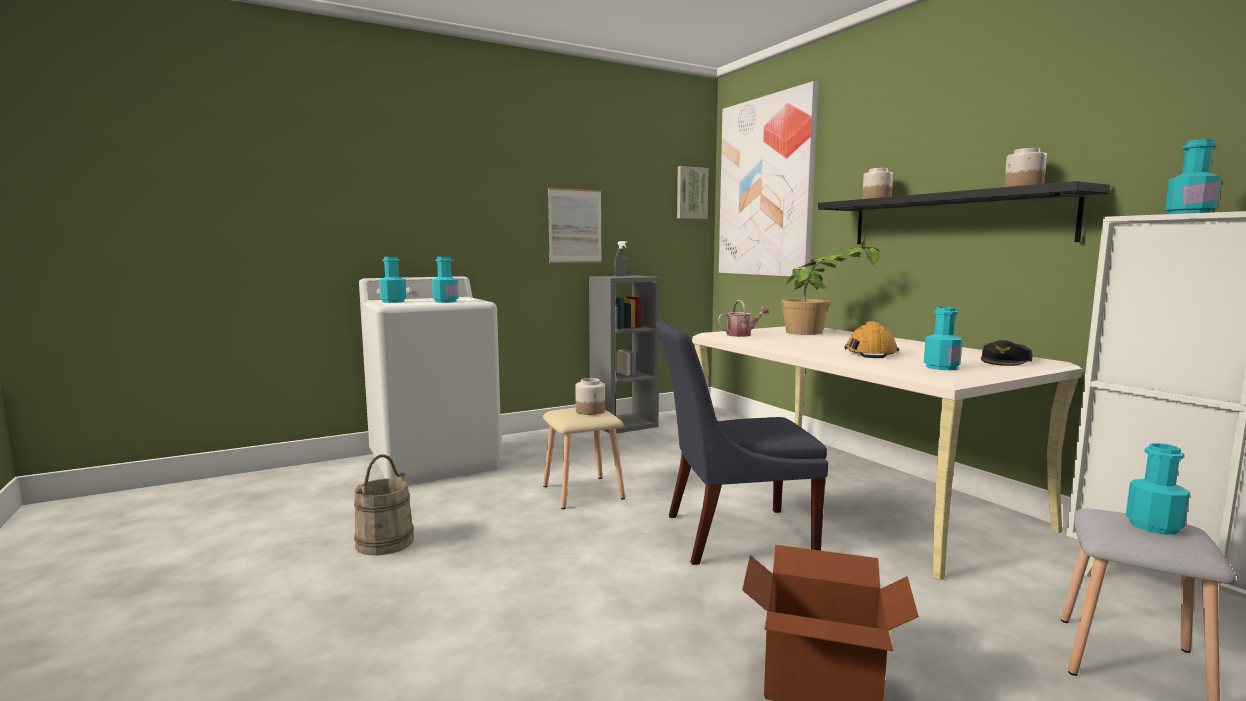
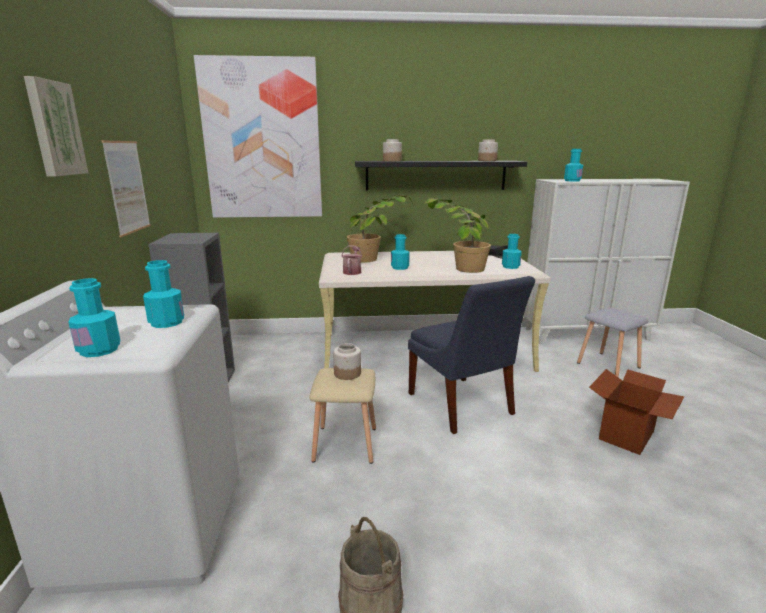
camera: 65 degrees left, 10 degrees up
(621, 276) = (180, 237): grey spray bottle -> none
(691, 193) = (179, 140): picture -> picture (54, 129)
(731, 534) = (461, 406): blue chair -> blue chair turned 45 degrees counterclockwise
(870, 353) = (458, 266): orange hard hat -> potted plant
(1153, 526) = (615, 312): turquoise bottle -> turquoise bottle (400, 267)

